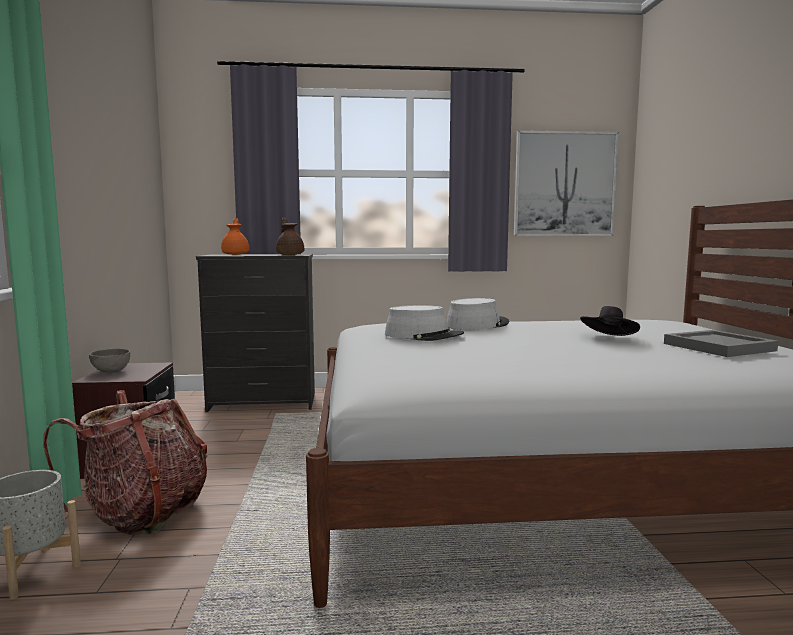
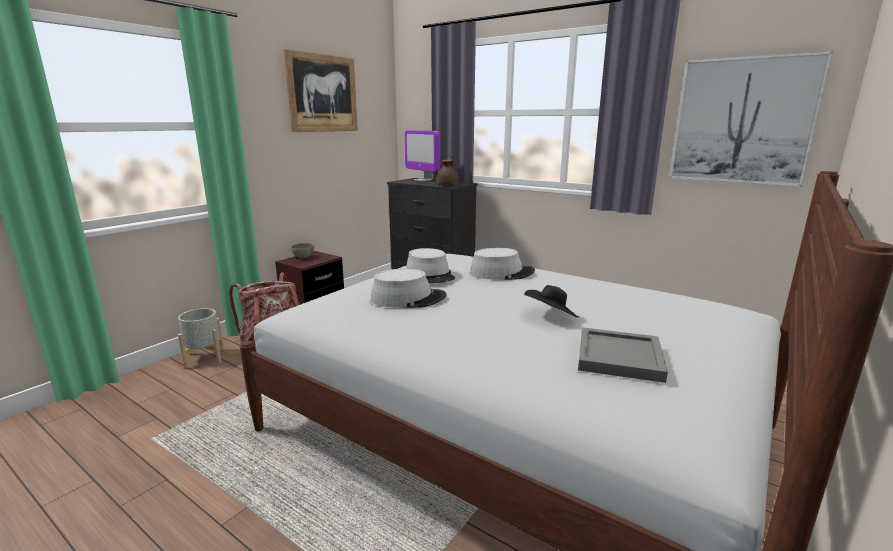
camera: 40 degrees right, 10 degrees up
(106, 124) = (323, 93): none -> picture
(236, 254) = (423, 180): orange teapot -> monitor
(468, 350) = (408, 298): none -> grey hat

